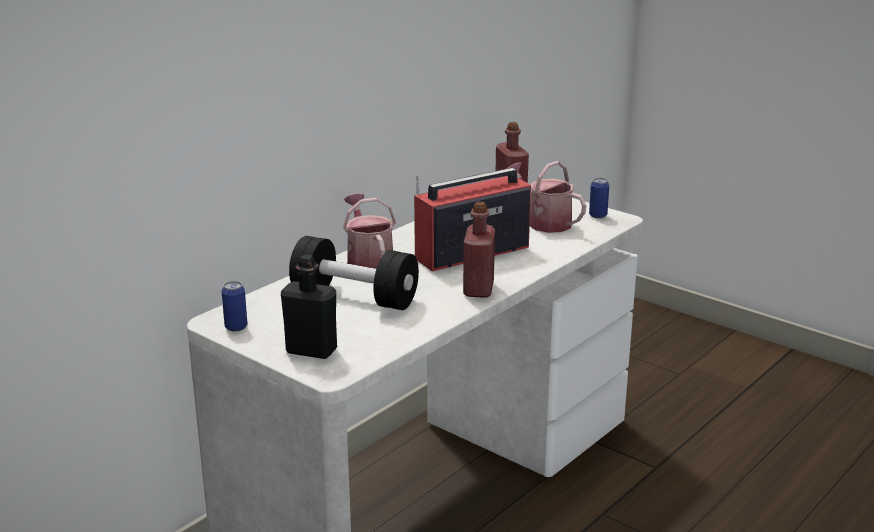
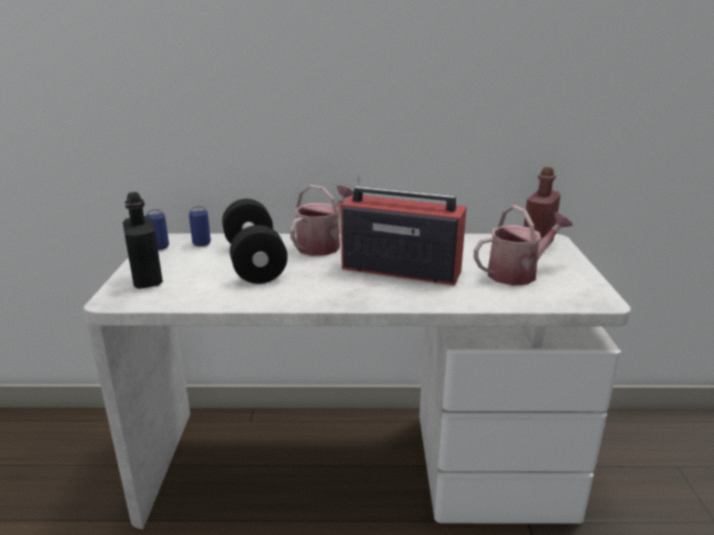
camera: 50 degrees right, 0 degrees up
(478, 289) = (337, 296): red bottle -> none
(544, 222) = (518, 273): watering can -> watering can turned 60 degrees clockwise
(598, 215) = (583, 289): can -> can (201, 244)

